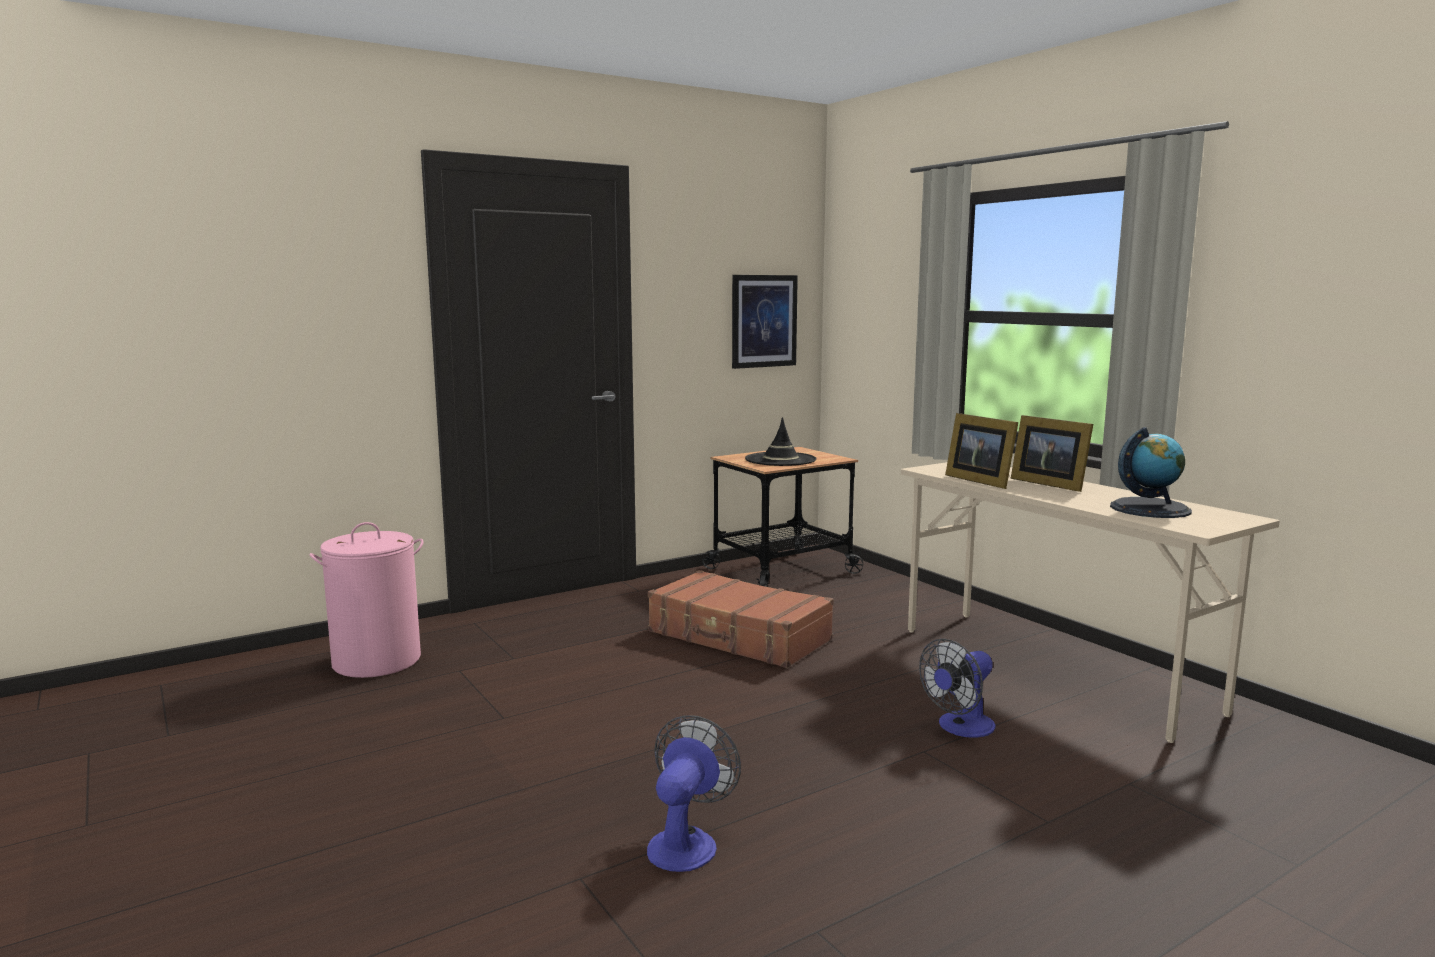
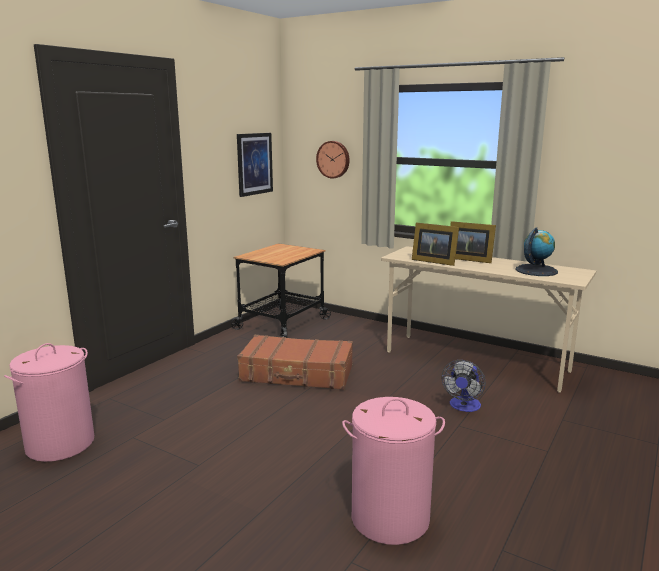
camera: 25 degrees left, 5 degrees up
(686, 842) = (389, 518): fan -> pink laundry basket
(780, 460) = (280, 254): black hat -> none
(885, 316) = (333, 159): none -> wall clock

